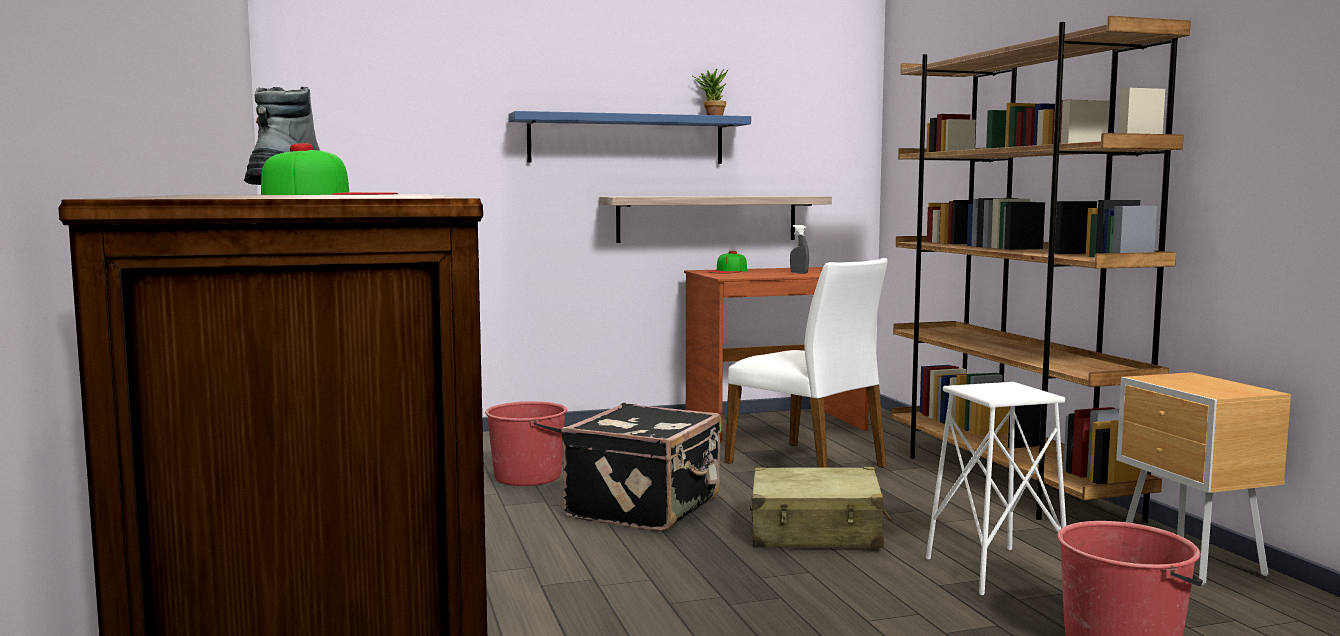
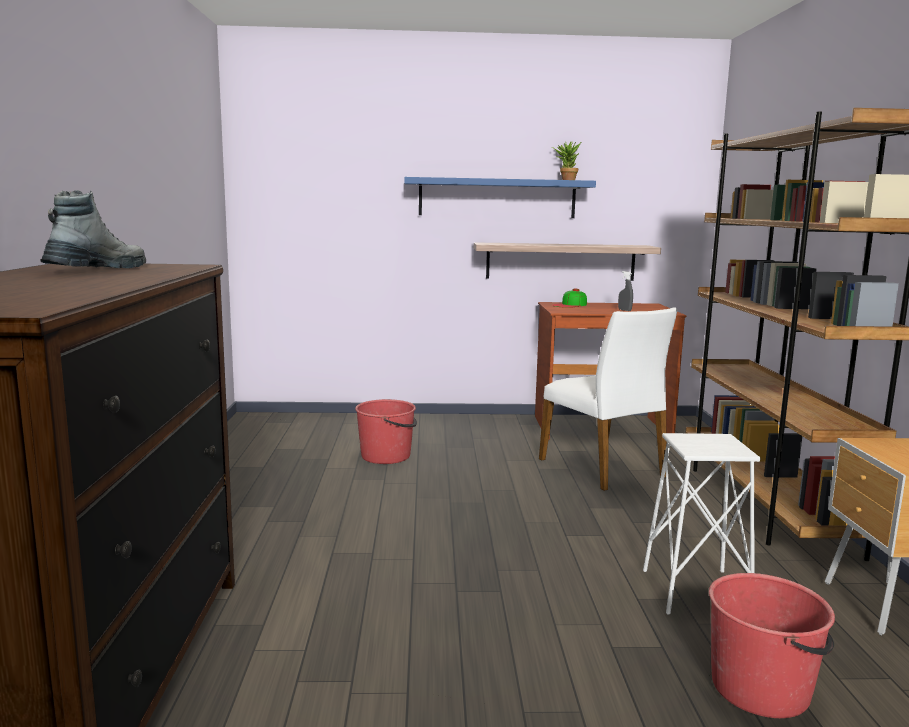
camera: 15 degrees right, 5 degrees up
(331, 194) = (87, 277): cap -> none
(646, 507) = (453, 493): black suitcase -> none
(816, 532) = (569, 532): beige suitcase -> none

